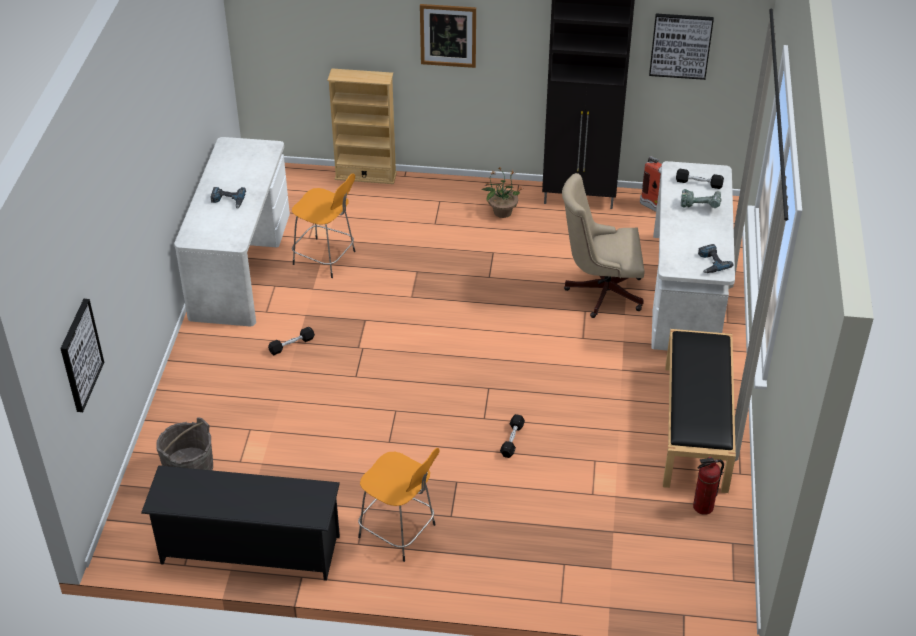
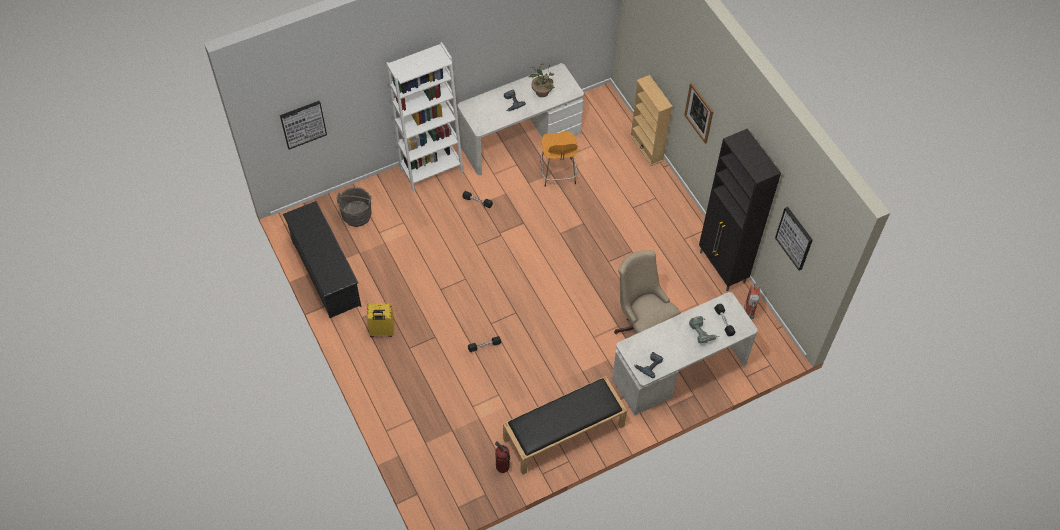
camera: 55 degrees right, 15 degrees up
(198, 364) = (431, 170): none -> white bookcase
(399, 532) = (382, 331): orange stool -> yellow suitcase
(502, 212) = (673, 235): potted plant -> potted plant (542, 92)

